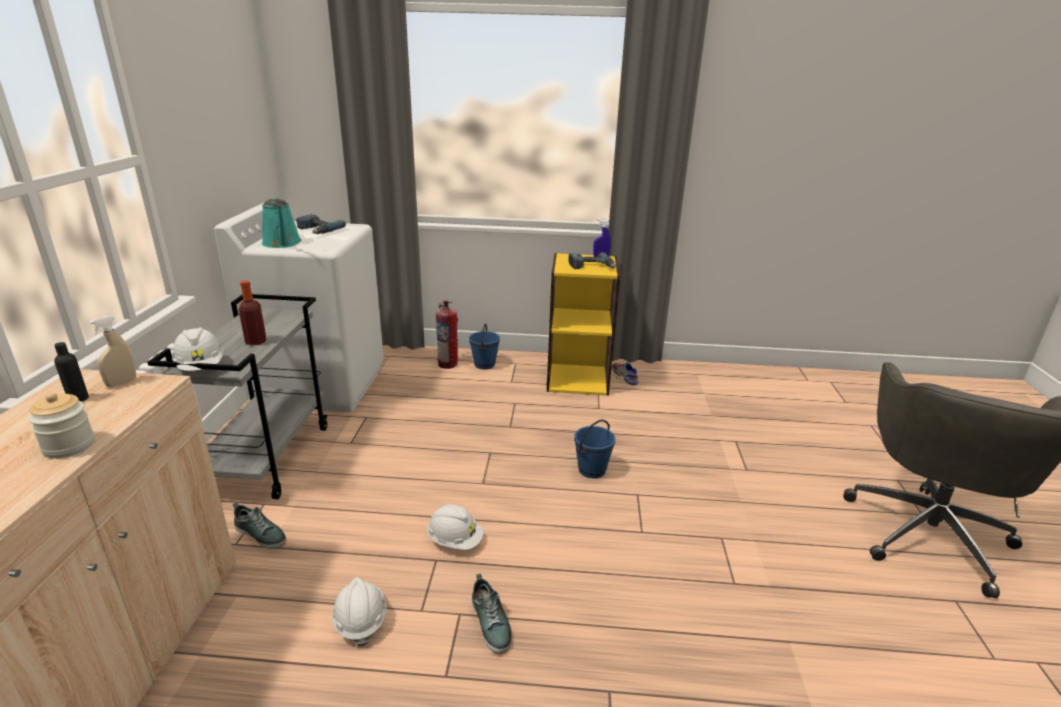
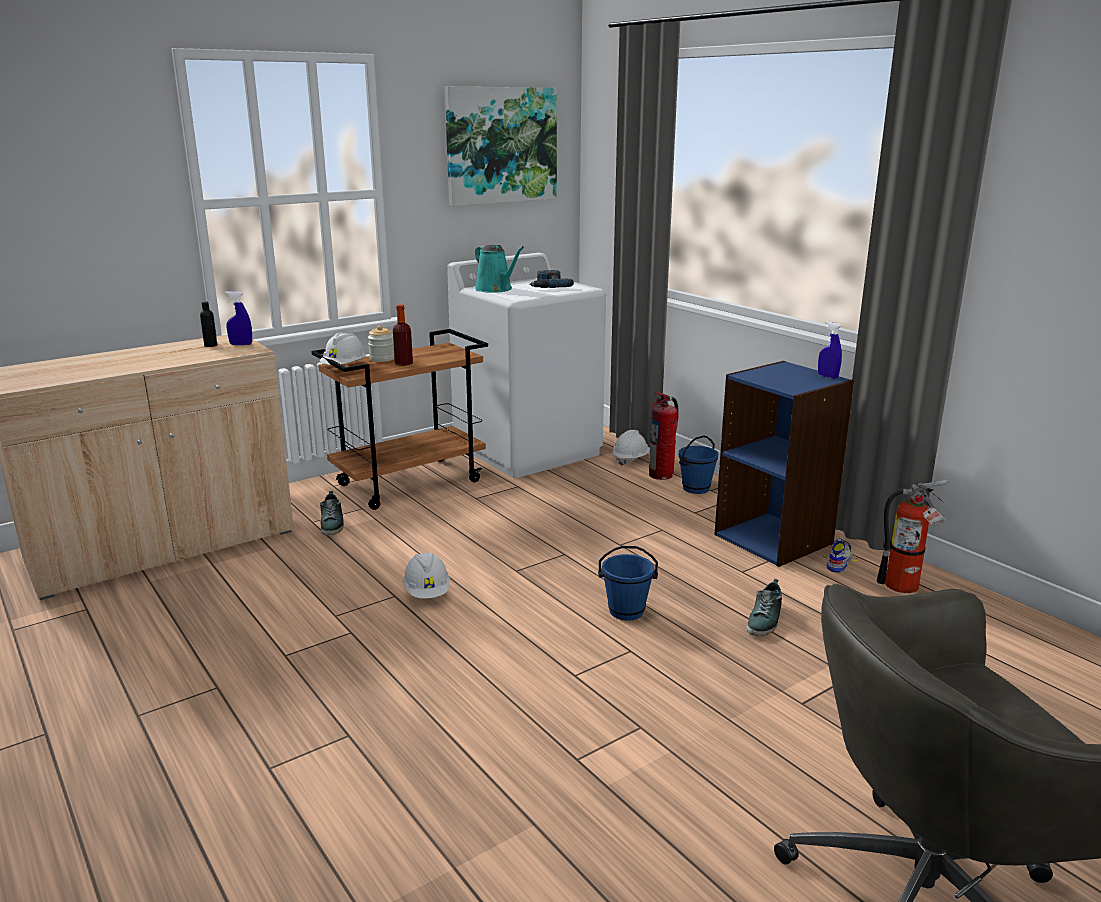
camera: 50 degrees right, 5 degrees down
(69, 446) = (163, 362): jar -> jar (382, 358)
(121, 383) = (241, 344): beige spray bottle -> blue spray bottle
(222, 94) = (501, 145): none -> picture
(267, 457) = (410, 482): grey cart -> brown cart
(282, 243) = (496, 289): turquoise watering can -> turquoise watering can turned 60 degrees counterclockwise
(360, 620) = (298, 598): white hard hat -> white hard hat (630, 459)
(491, 623) = (357, 650): shoe -> shoe (765, 620)
(578, 378) = (774, 538): yellow bookcase -> blue bookcase
(592, 266) = (788, 380): power drill -> none
(673, 377) = (906, 587): none -> fire extinguisher

